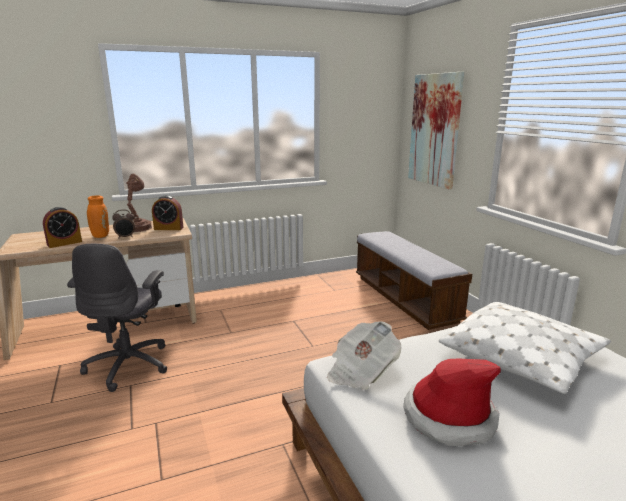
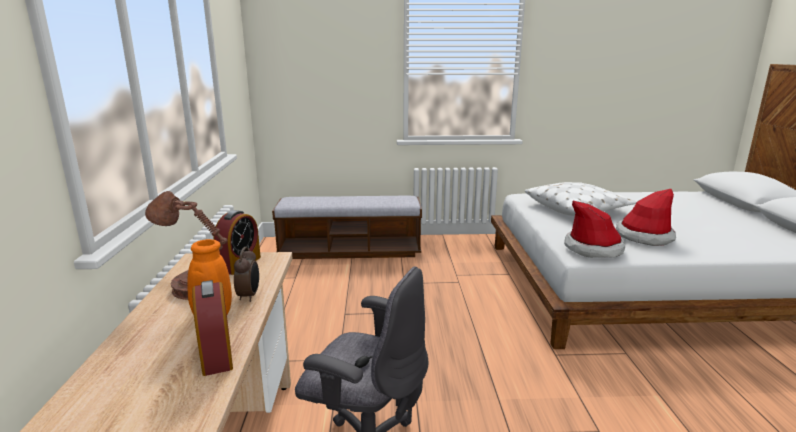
camera: 70 degrees left, 0 degrees up
(361, 371) = (593, 248): newspaper -> hat
(435, 130) = (316, 78): picture -> none

